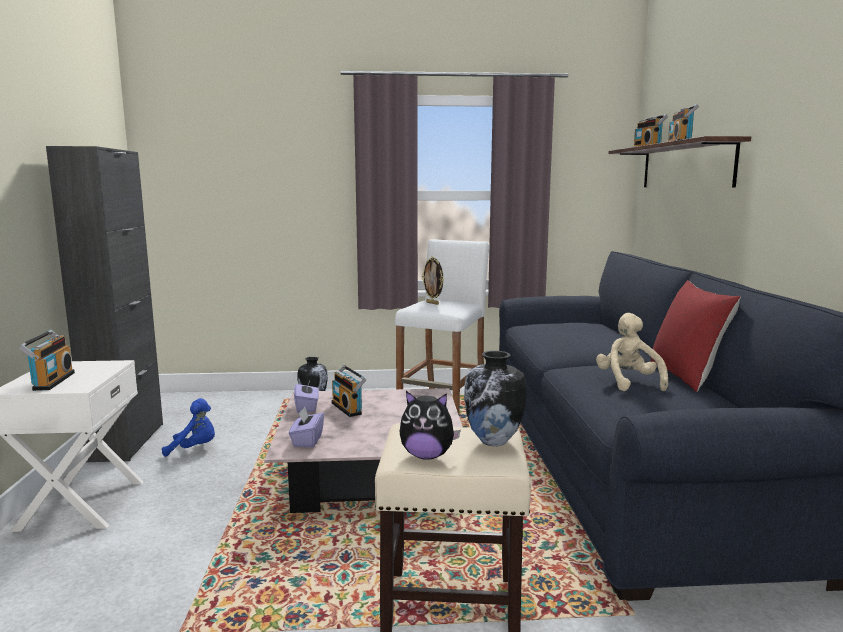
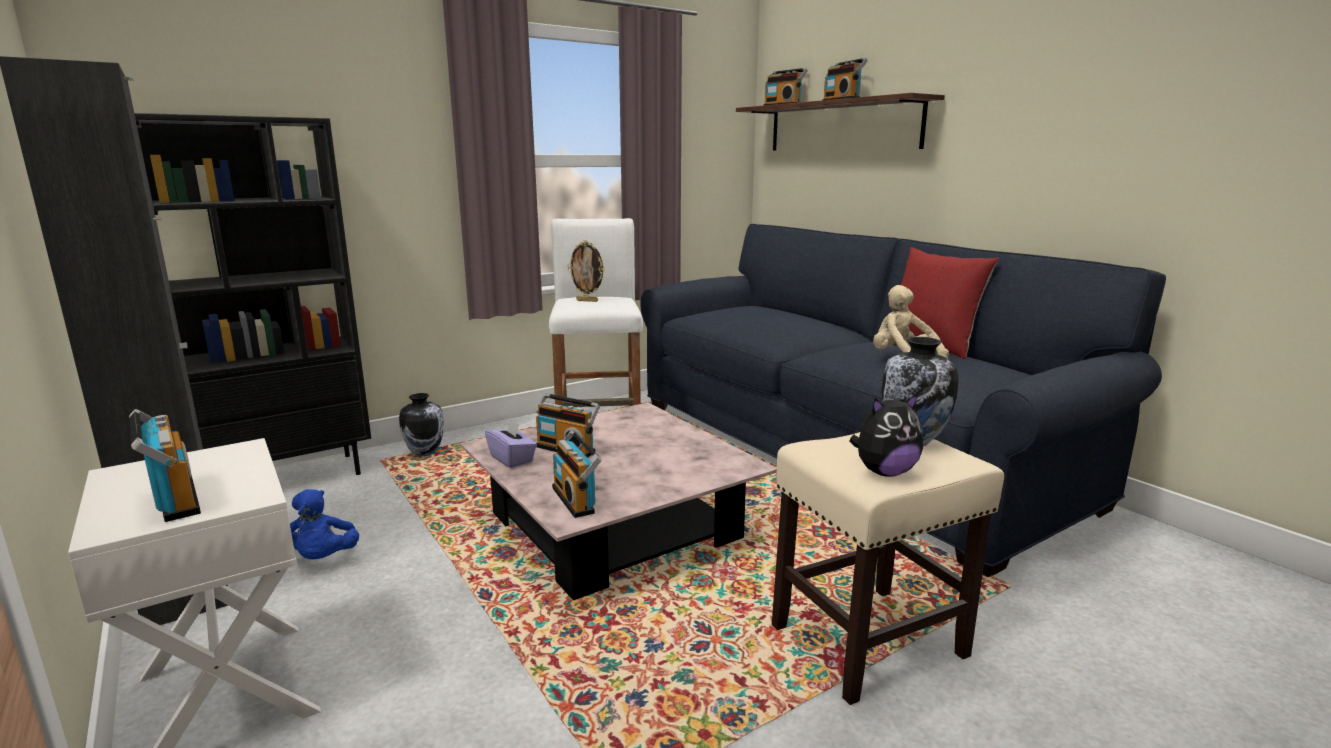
camera: 30 degrees left, 5 degrees up
(194, 449) = (324, 558): blue plush toy -> blue plush toy turned 105 degrees clockwise
(229, 399) = (291, 477): none -> black bookcase
(307, 440) = (576, 499): purple tissue box -> radio

